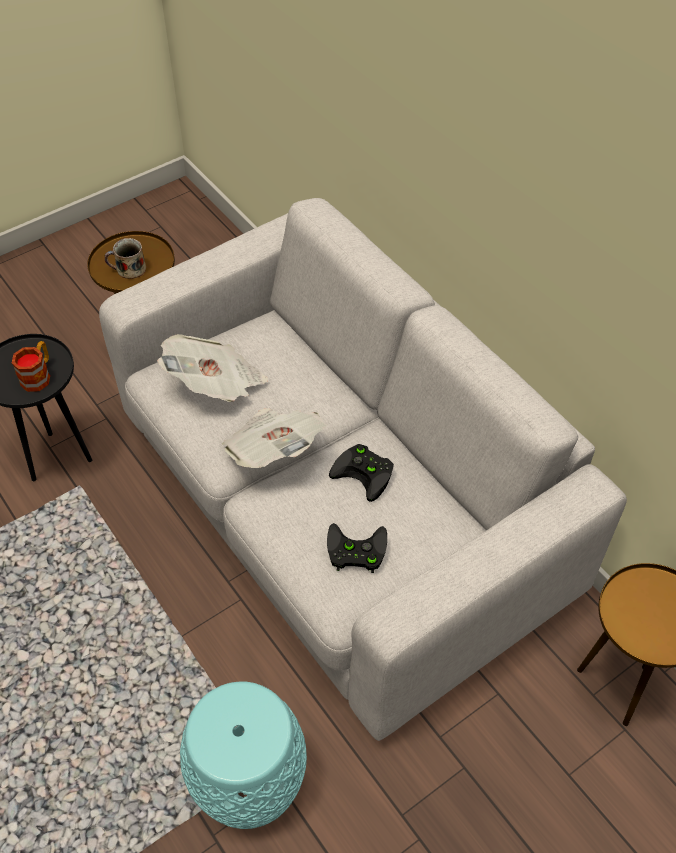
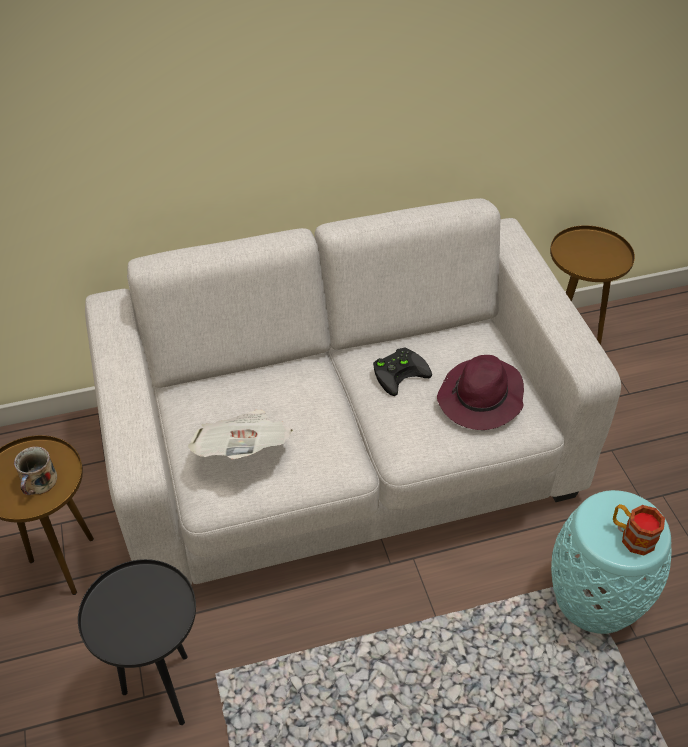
camera: 70 degrees left, 5 degrees down
(38, 375) = (151, 600): mug -> mug (631, 536)
(274, 451) = (351, 424): newspaper -> none
(354, 551) = (481, 399): black game controller -> purple hat

